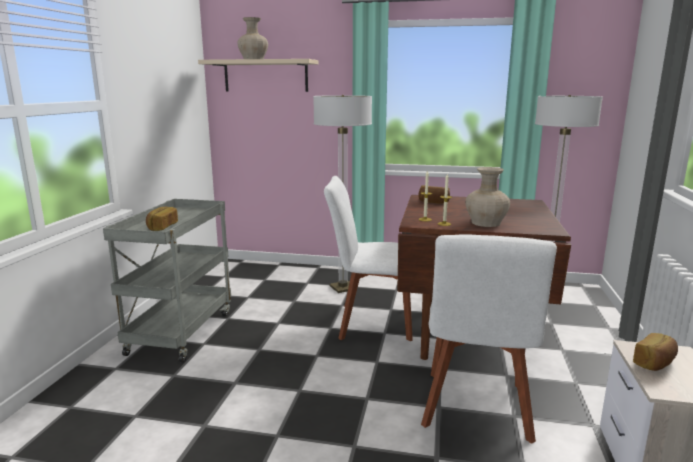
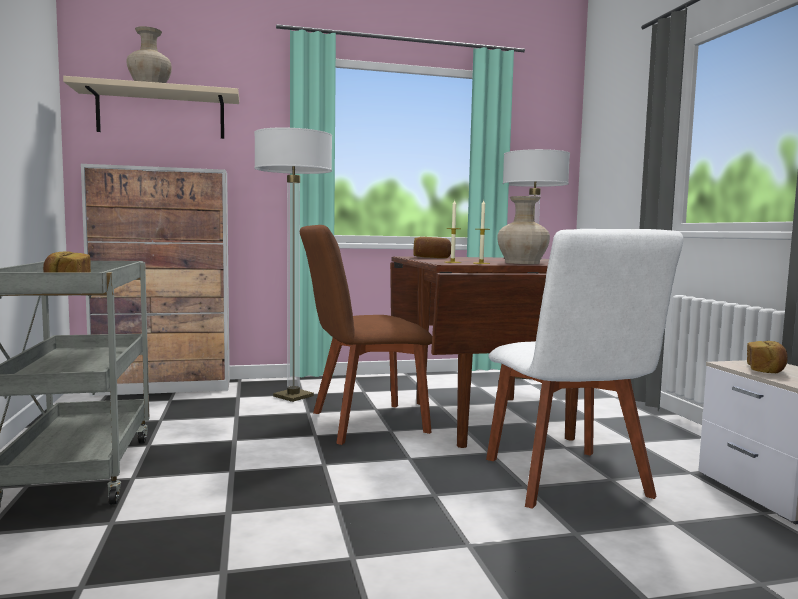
camera: 25 degrees left, 10 degrees down
(268, 267) = (164, 388): none -> cabinet
(370, 322) = (363, 423): white chair -> brown chair

